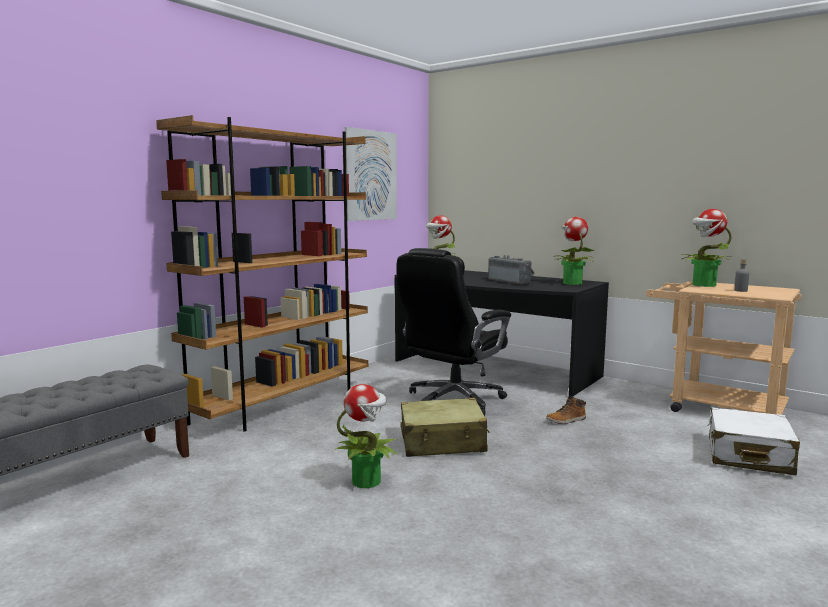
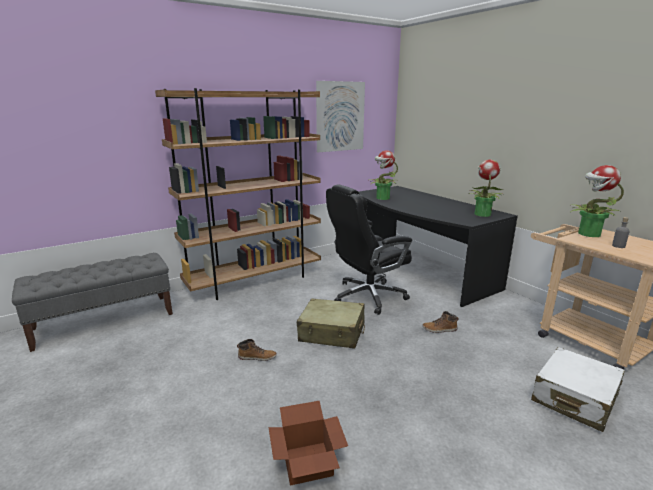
camera: 20 degrees right, 10 degrees up
(367, 481) = (257, 357): potted plant -> boot
(510, 281) = (433, 207): radio -> none
(532, 568) = (307, 464): none -> cardboard box

